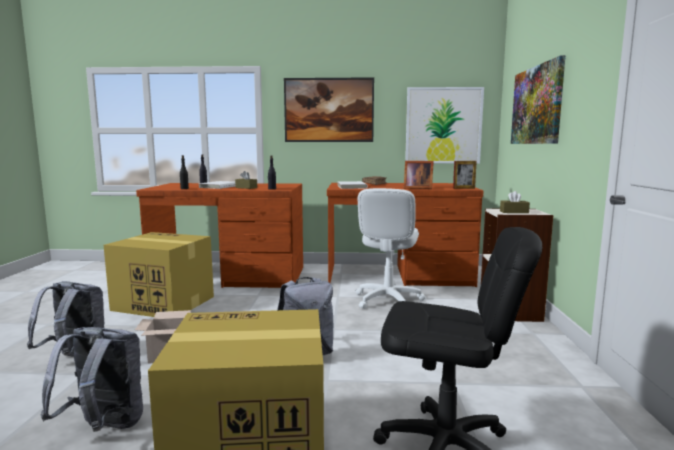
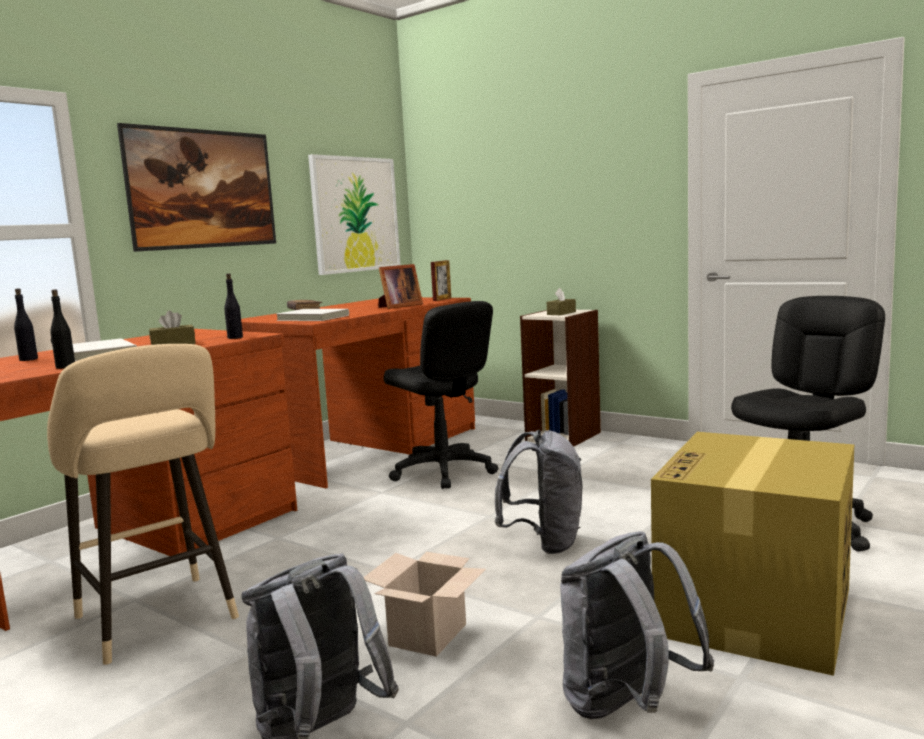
camera: 55 degrees left, 0 degrees up
(162, 303) = (159, 621): cardboard box -> beige stool
(387, 300) = (443, 472): white office chair -> black office chair
(536, 105) = (517, 186): picture -> none

